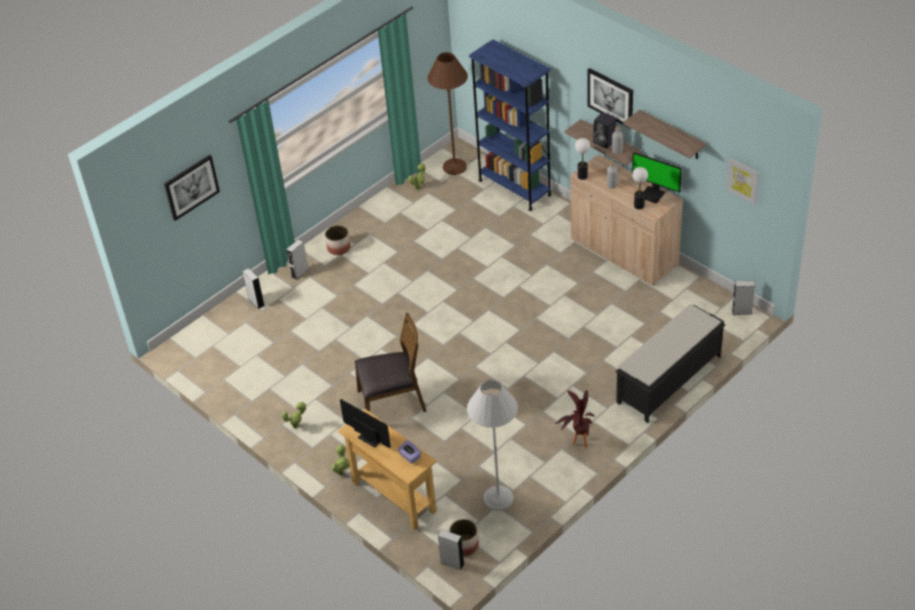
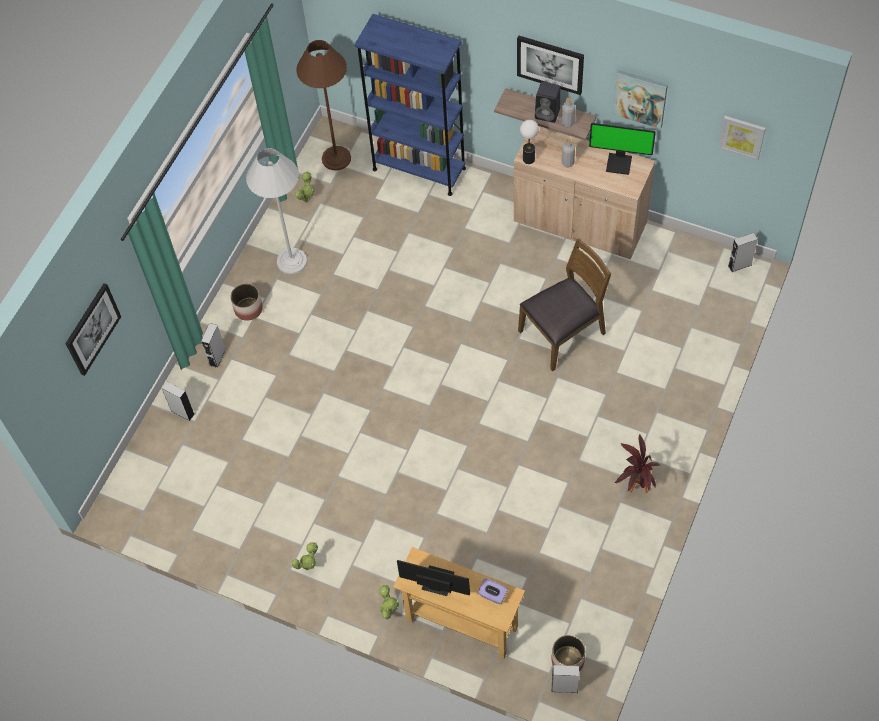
camera: 20 degrees left, 15 degrees up
(392, 401) = (404, 499): brown chair -> brown chair (563, 333)
(498, 498) = (578, 587): white floor lamp -> white floor lamp (291, 261)
(639, 206) = (610, 183): table lamp -> none
(668, 380) = (698, 377): black bench -> none
(672, 135) = (640, 98): shelf -> picture

